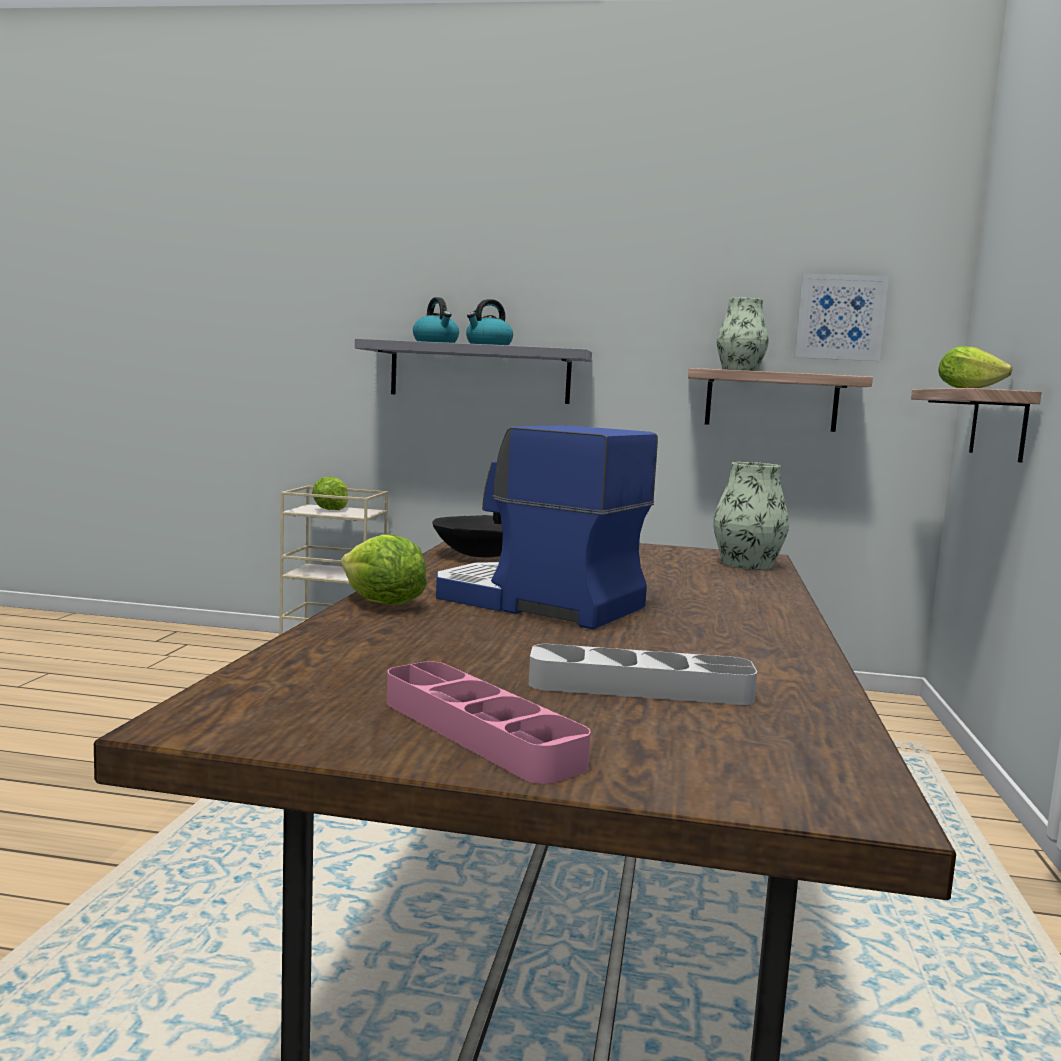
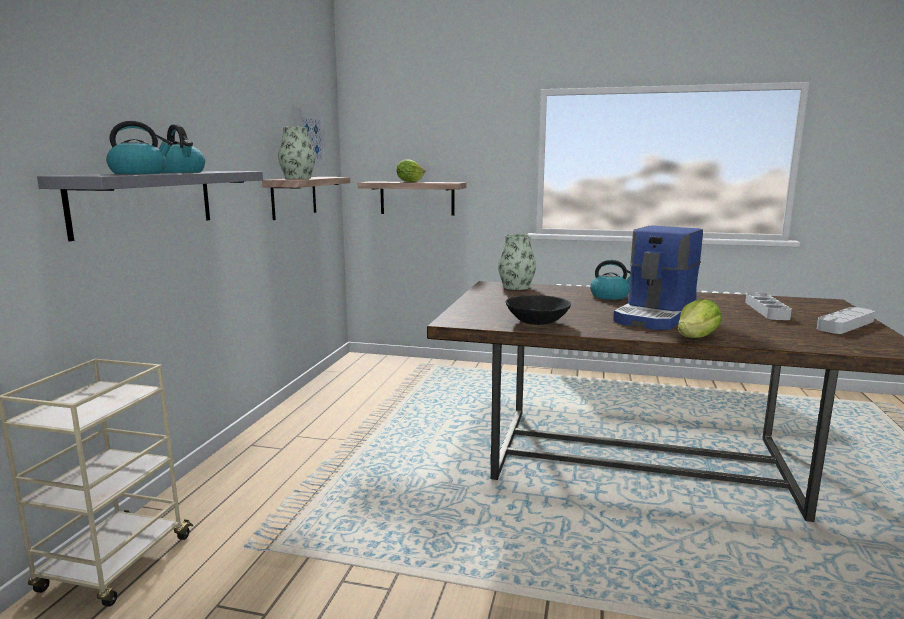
camera: 85 degrees left, 5 degrees up
(331, 509) = (80, 405): lettuce -> none
(479, 732) = (845, 325): pink tray -> grey tray
(711, 599) = (610, 296): none -> kettle

